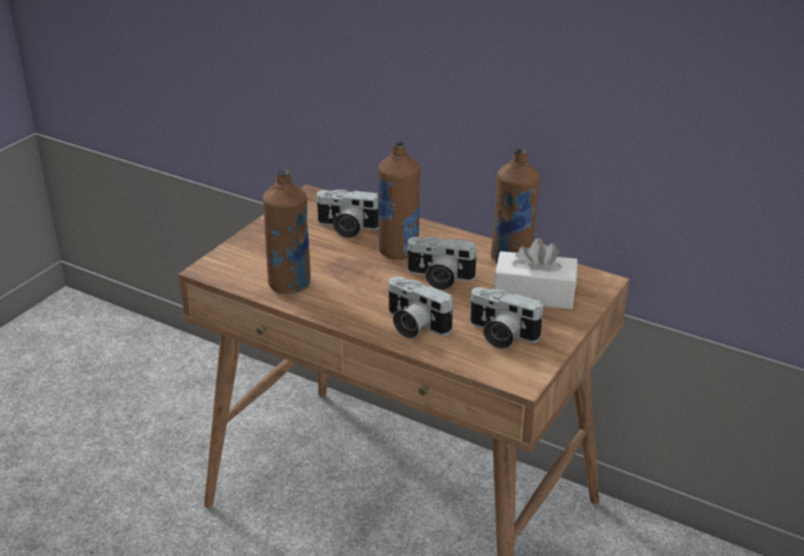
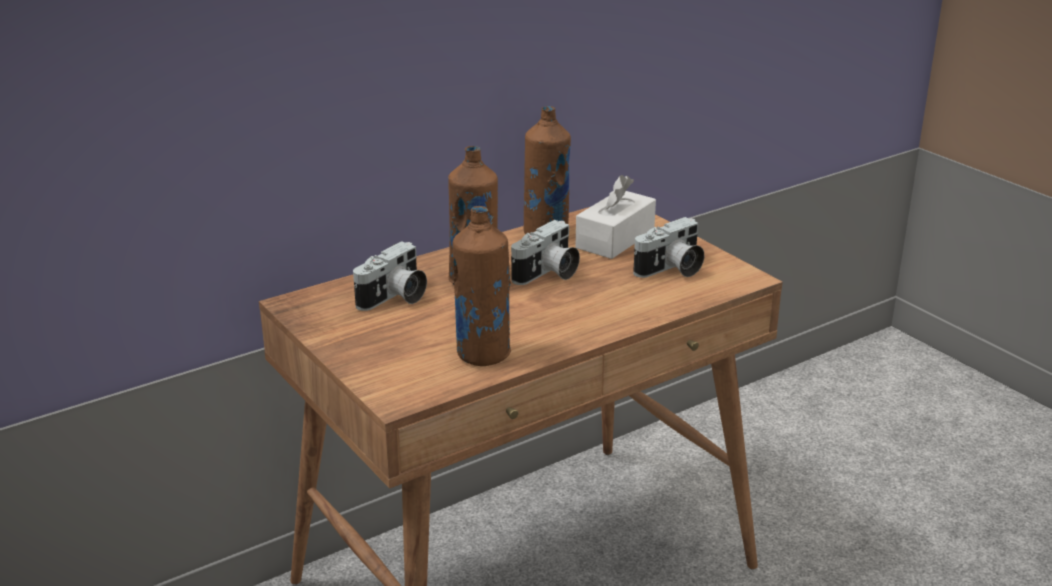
camera: 65 degrees left, 5 degrees down
(413, 325) = (623, 305): camera -> none

